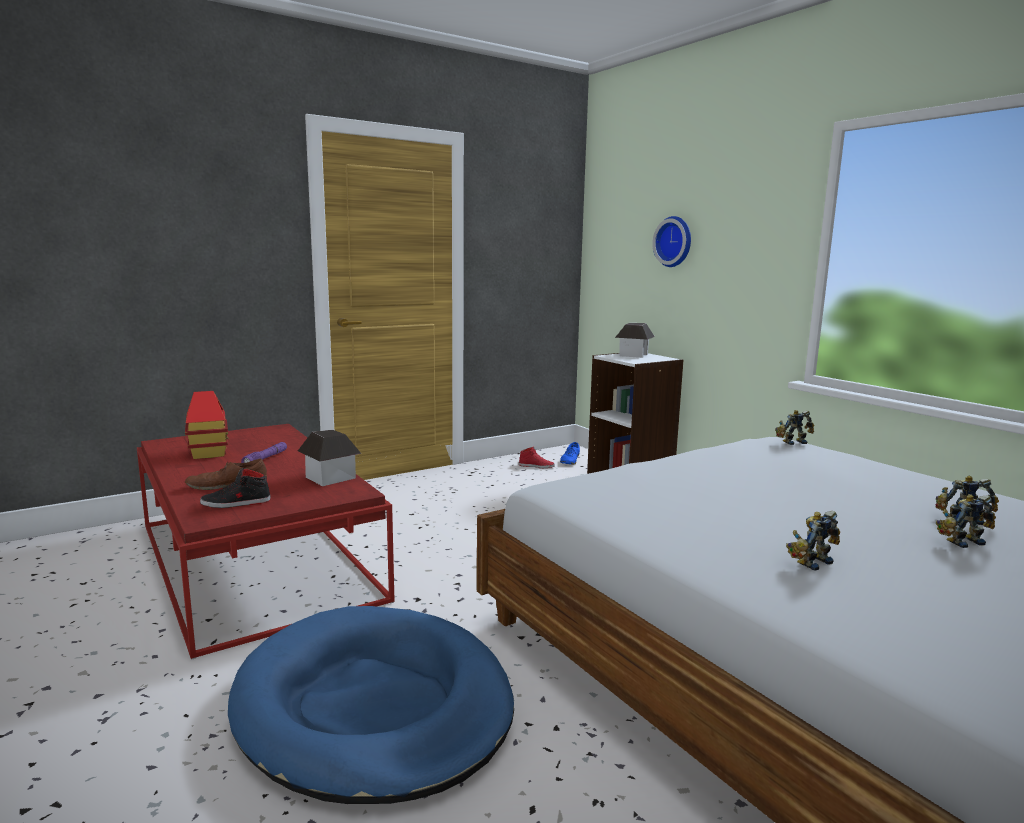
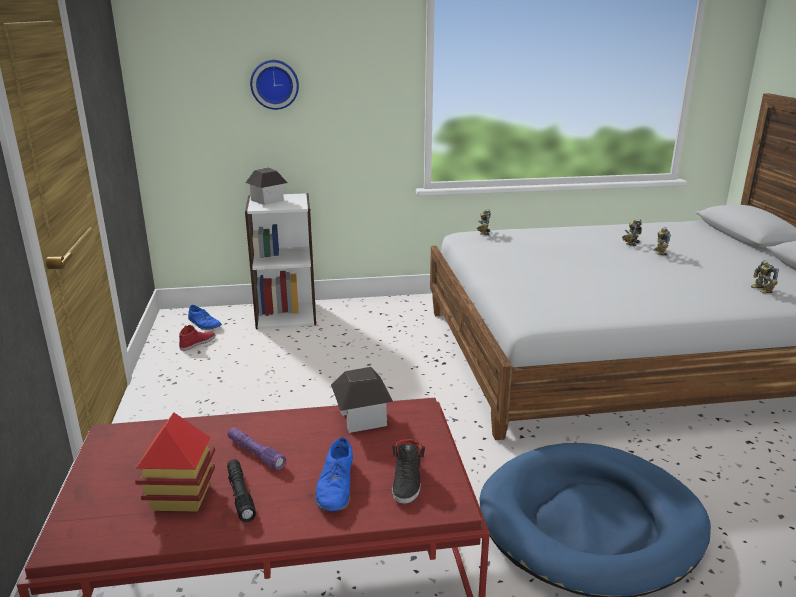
camera: 65 degrees left, 10 degrees up
(212, 464) = (240, 495): none -> black flashlight
(227, 484) = (336, 486): brown shoe -> blue shoe
(811, 562) = (679, 287): toy robot -> toy robot (760, 290)

